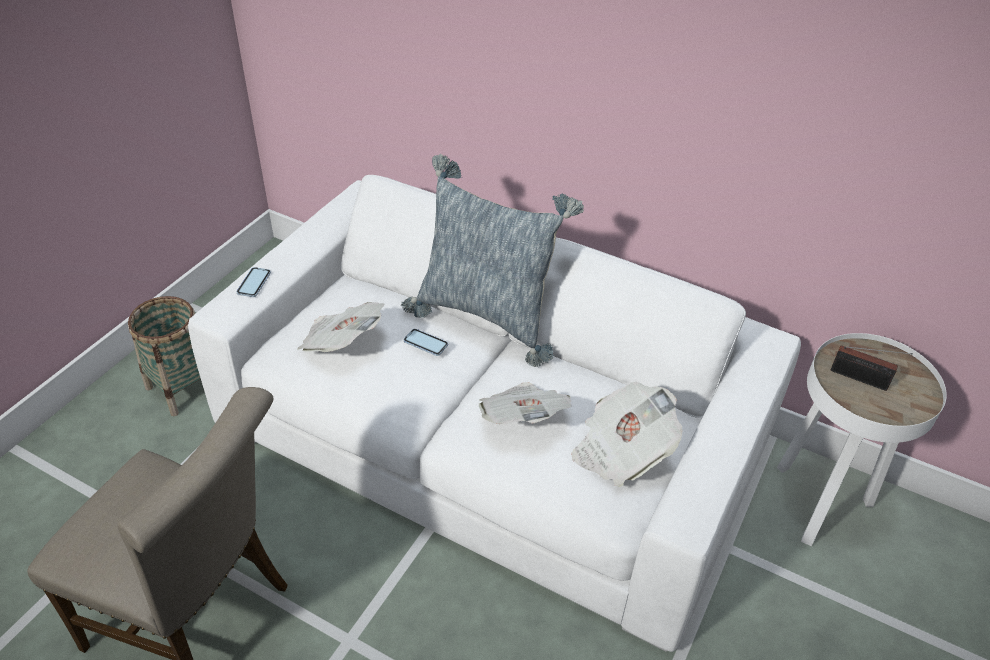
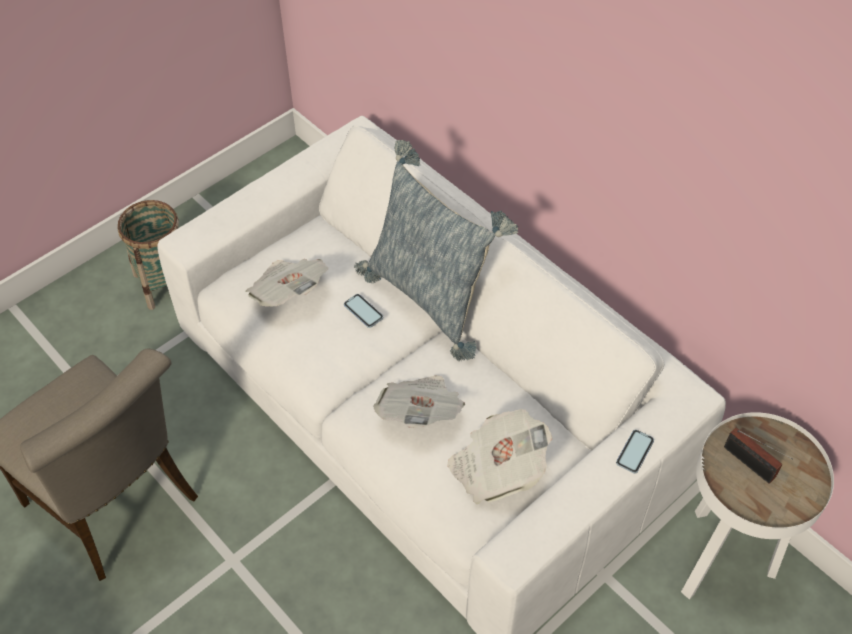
camera: 20 degrees right, 10 degrees up
(254, 283) = (225, 216): phone -> phone (634, 452)

